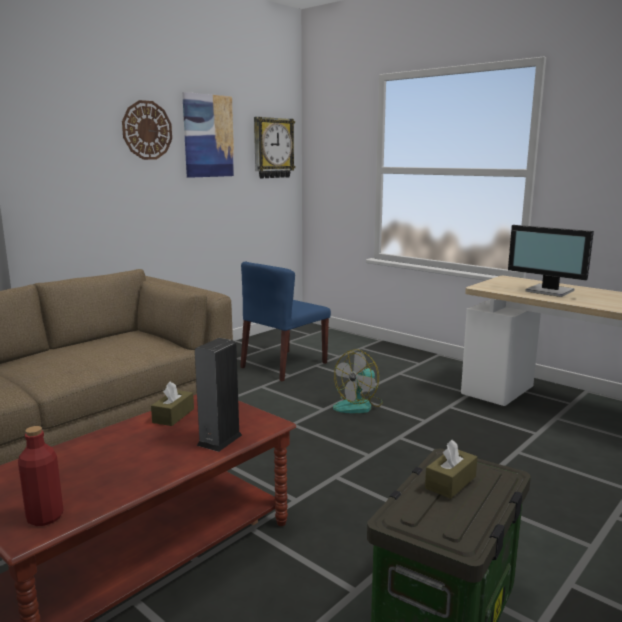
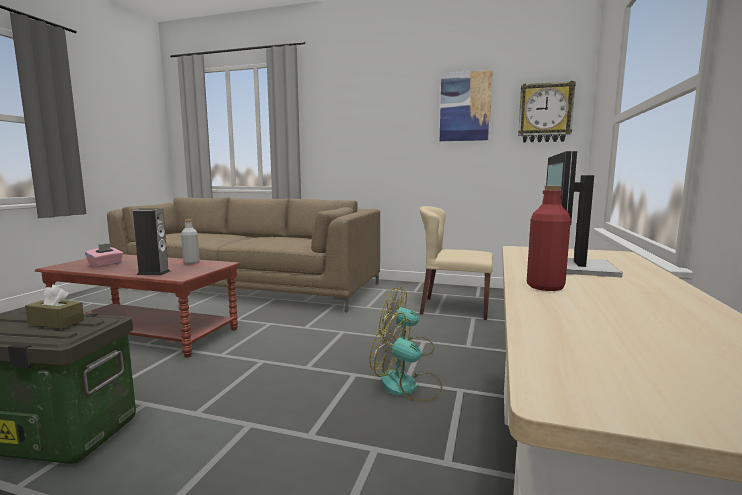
camera: 65 degrees right, 5 degrees down
(45, 517) = (70, 266): red bottle -> red bottle (545, 287)
(90, 481) = (106, 265): none -> pink tissue box
(147, 130) = (407, 106): wall clock -> none
(173, 415) = (191, 262): brown tissue box -> grey bottle
(284, 365) = (454, 308): blue chair -> beige chair
(434, 422) = (407, 386): none -> fan

